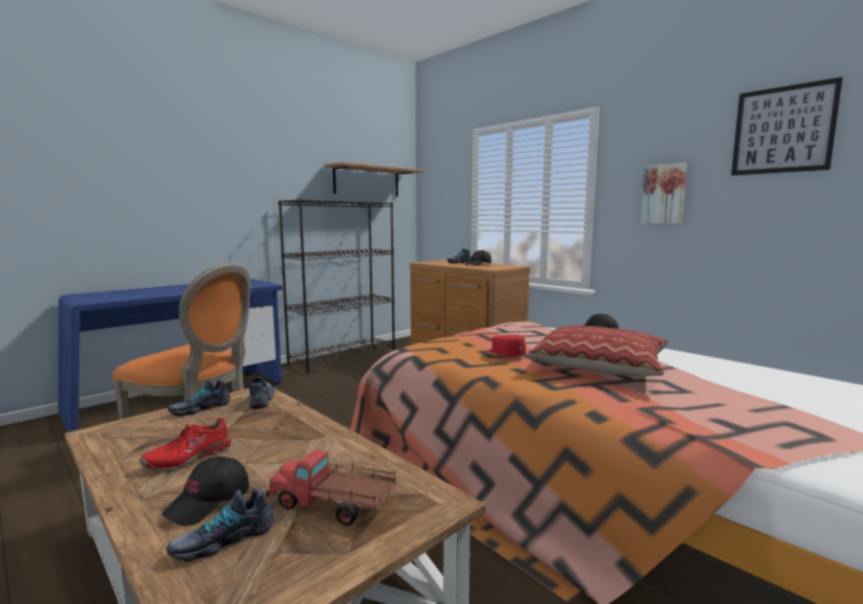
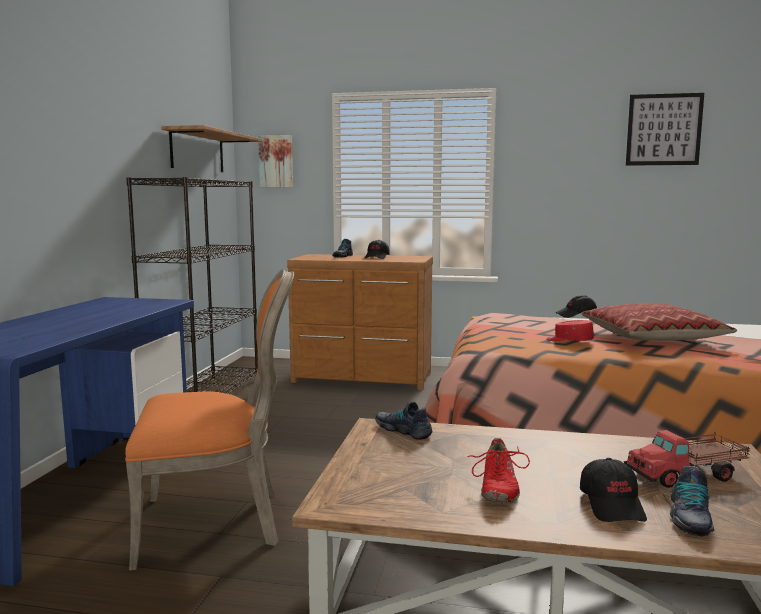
camera: 35 degrees left, 0 degrees up
(200, 408) = (368, 453): shoe -> none
(664, 194) = (566, 180): picture -> picture (276, 161)

